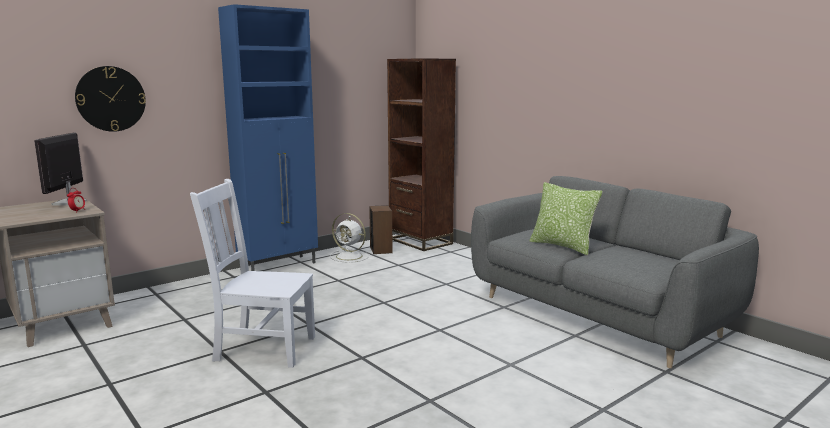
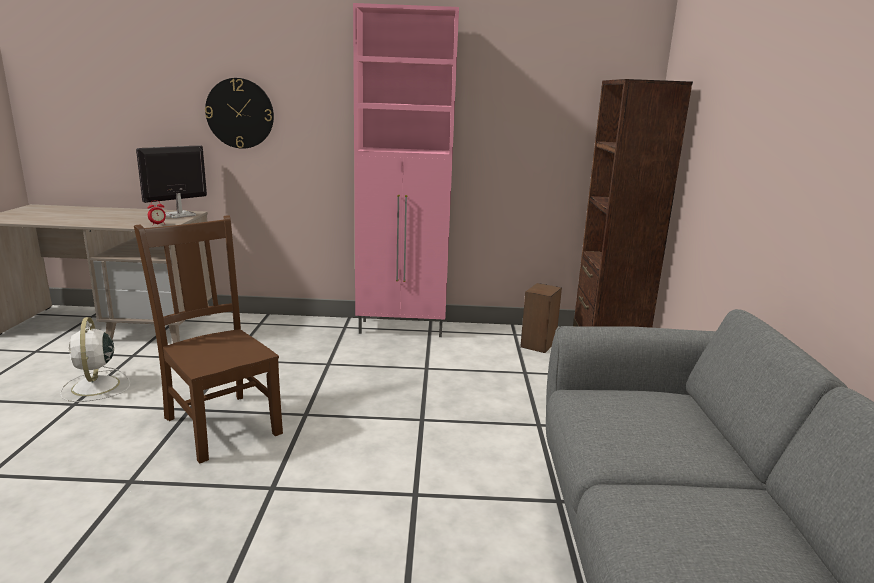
camera: 40 degrees right, 5 degrees up
(262, 348) = (221, 423): white chair -> brown chair
(279, 266) = (402, 329): blue cabinet -> pink cabinet
(350, 256) = (489, 341): white fan -> white fan (95, 387)
(562, 246) = (635, 448): pillow -> none

